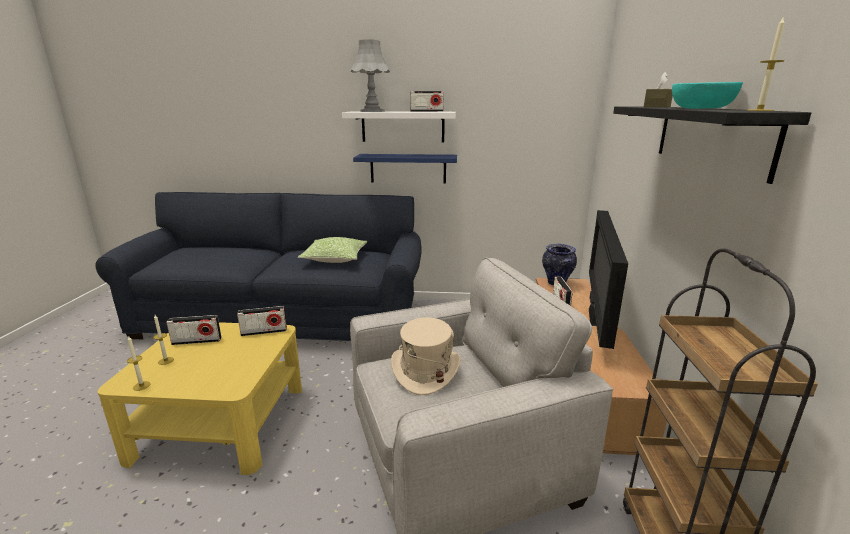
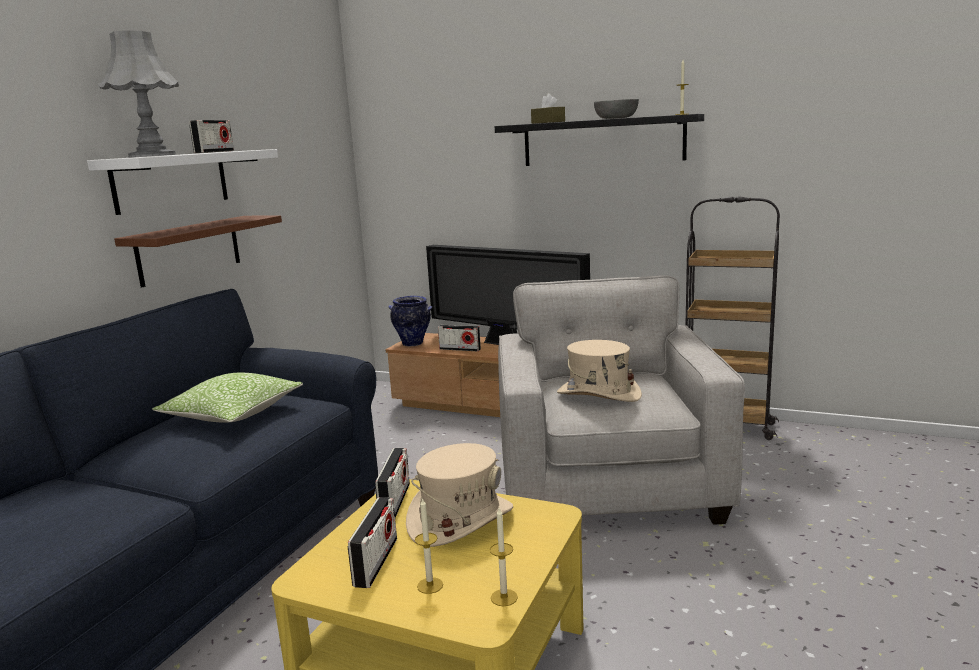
camera: 70 degrees left, 5 degrees down
(236, 356) = (460, 520): none -> beige hat
(408, 168) = (189, 250): blue shelf -> brown shelf
(701, 108) = (616, 118): turquoise bowl -> grey bowl

